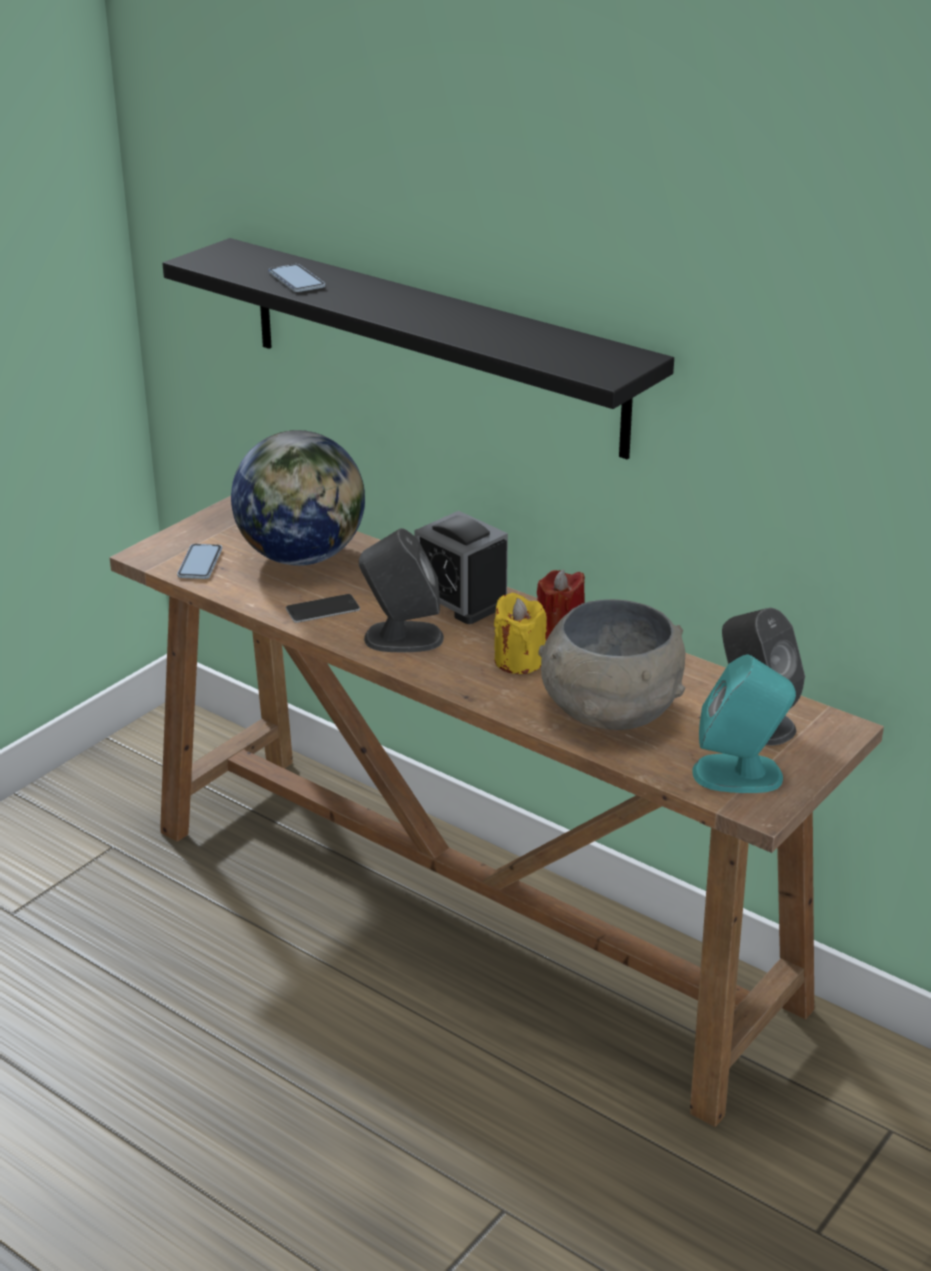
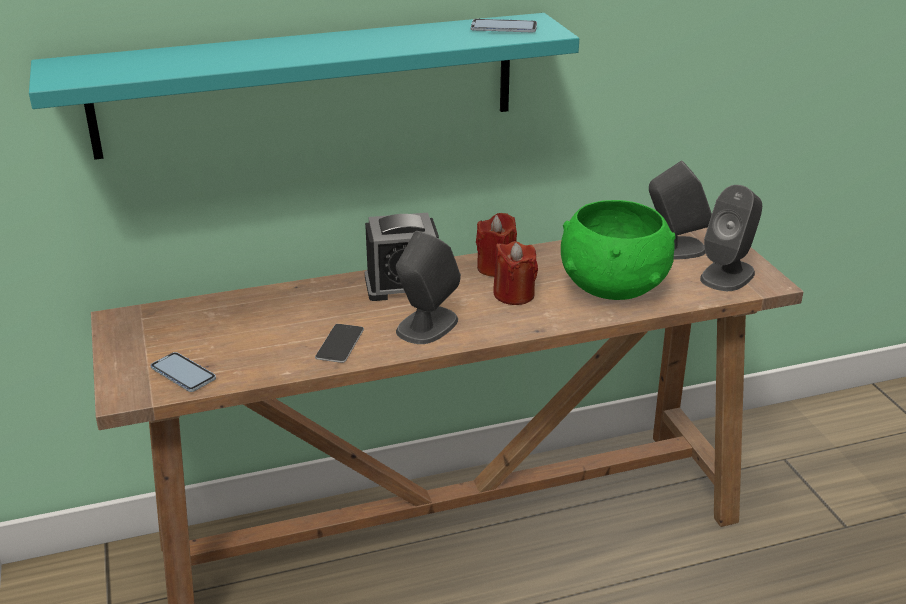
camera: 55 degrees left, 0 degrees up
(296, 280) = (188, 62): phone -> phone (503, 28)
(302, 557) = (247, 324): globe -> none
(434, 345) = (307, 84): black shelf -> turquoise shelf
(518, 661) = (514, 294): yellow candle -> red candle
(611, 710) = (613, 287): grey bowl -> green bowl
(739, 774) = (727, 275): turquoise speaker -> grey speaker

